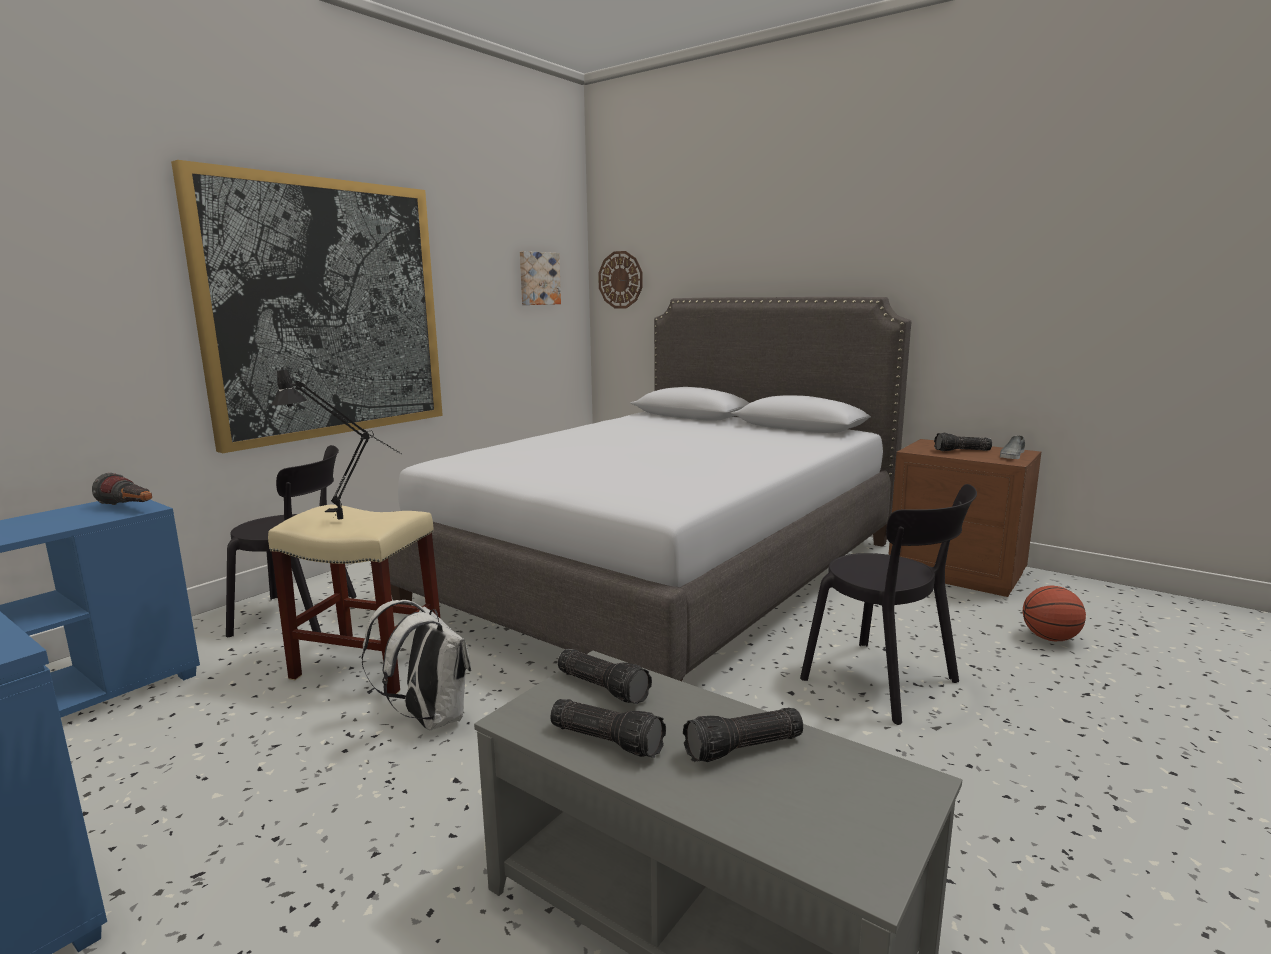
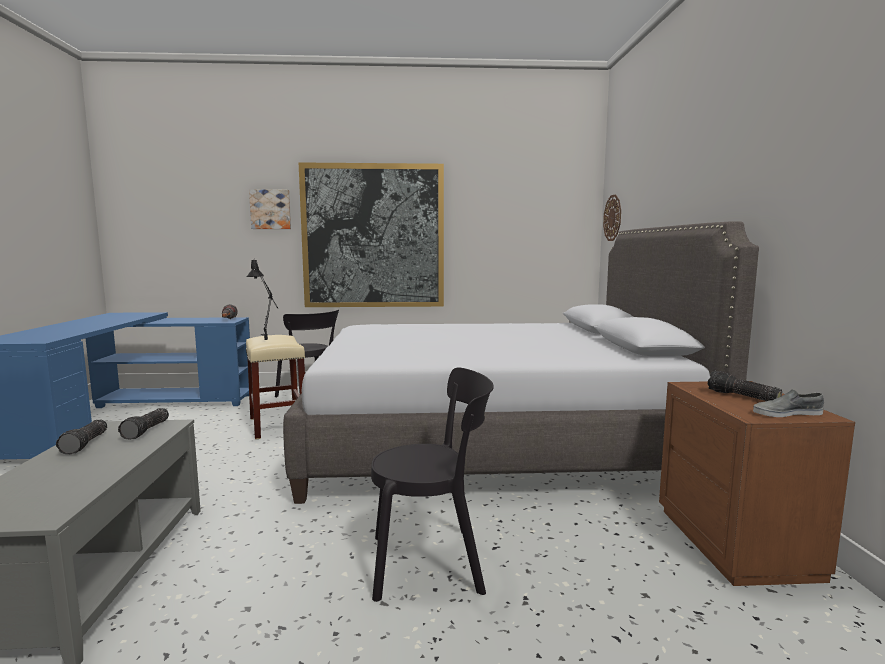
camera: 50 degrees right, 5 degrees down
(429, 718) = (241, 452): white backpack -> none
(538, 278) = (544, 218): picture -> picture (271, 209)
(744, 749) = (83, 470): flashlight -> none
(885, 683) = (433, 562): black chair -> black chair turned 105 degrees counterclockwise
(1050, 638) = (669, 634): basketball -> none

